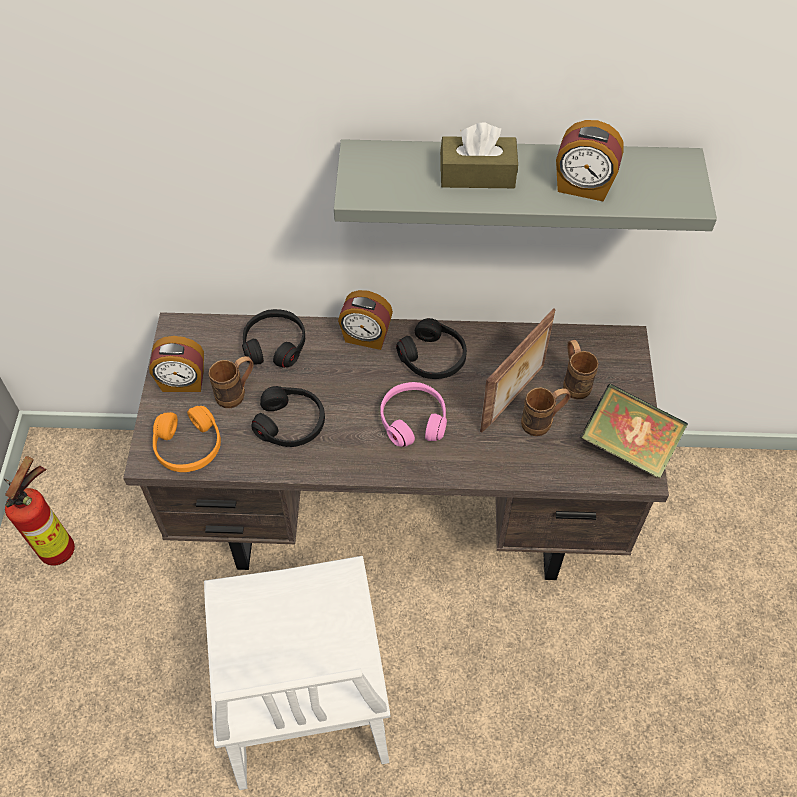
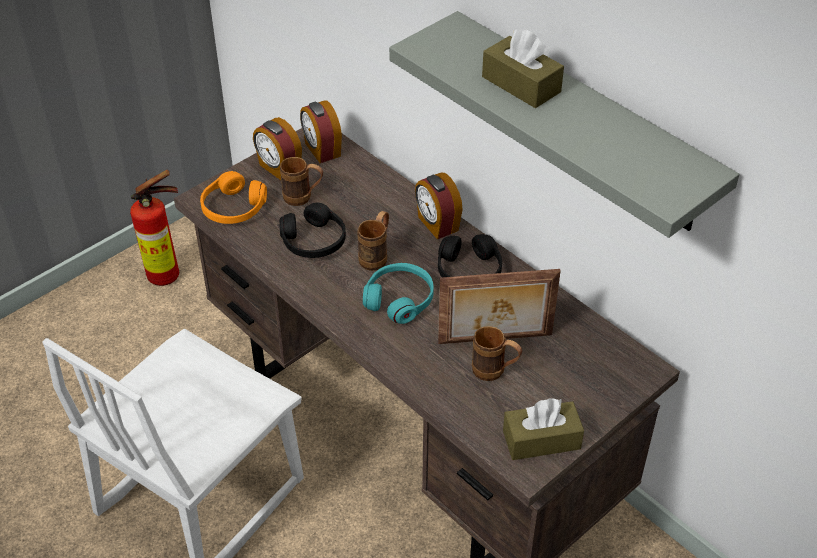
camera: 45 degrees right, 10 degrees down
(275, 344) = (367, 186): black headphones -> none
(413, 420) = (399, 299): pink headphones -> turquoise headphones
(574, 382) = (559, 364): brown mug -> brown mug (376, 256)
(583, 187) = (590, 138): alarm clock -> alarm clock (321, 150)
(627, 446) = (541, 440): book -> brown tissue box

